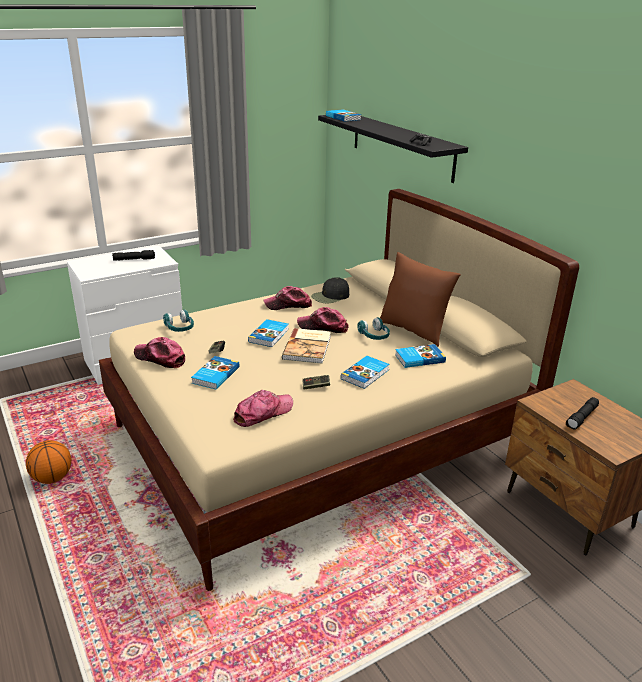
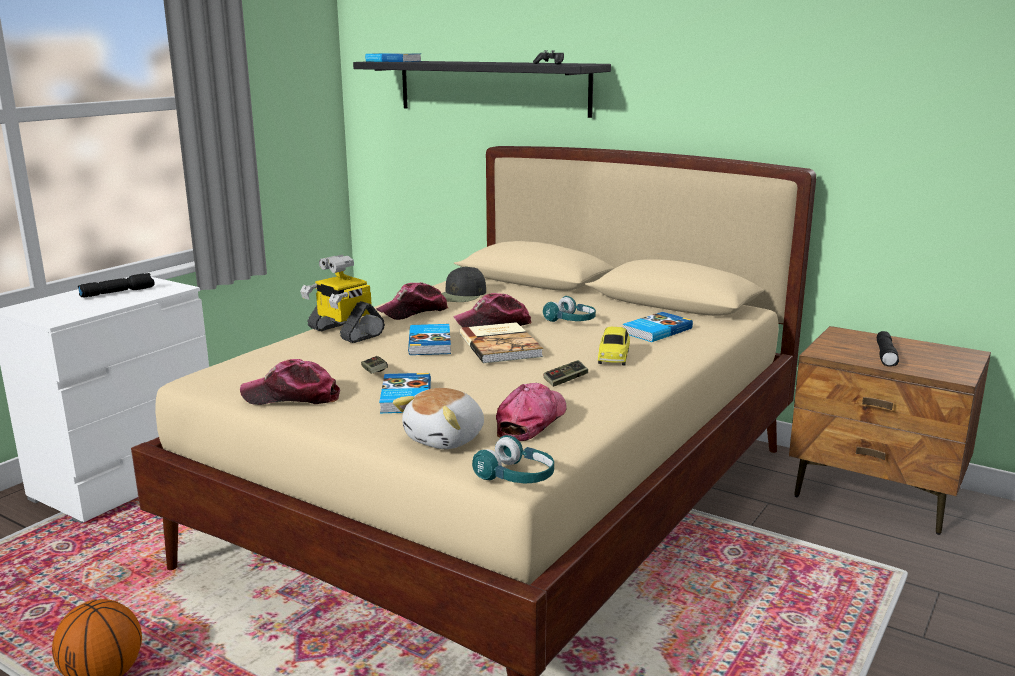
camera: 25 degrees left, 10 degrees down
(179, 328) = (281, 359): turquoise headphones -> turquoise headphones (516, 477)
(205, 413) = (446, 439): none -> plush toy
(232, 314) = (344, 332): none -> toy robot
(366, 374) = (614, 357): book -> toy car
(414, 330) = (612, 308): brown pillow -> none

